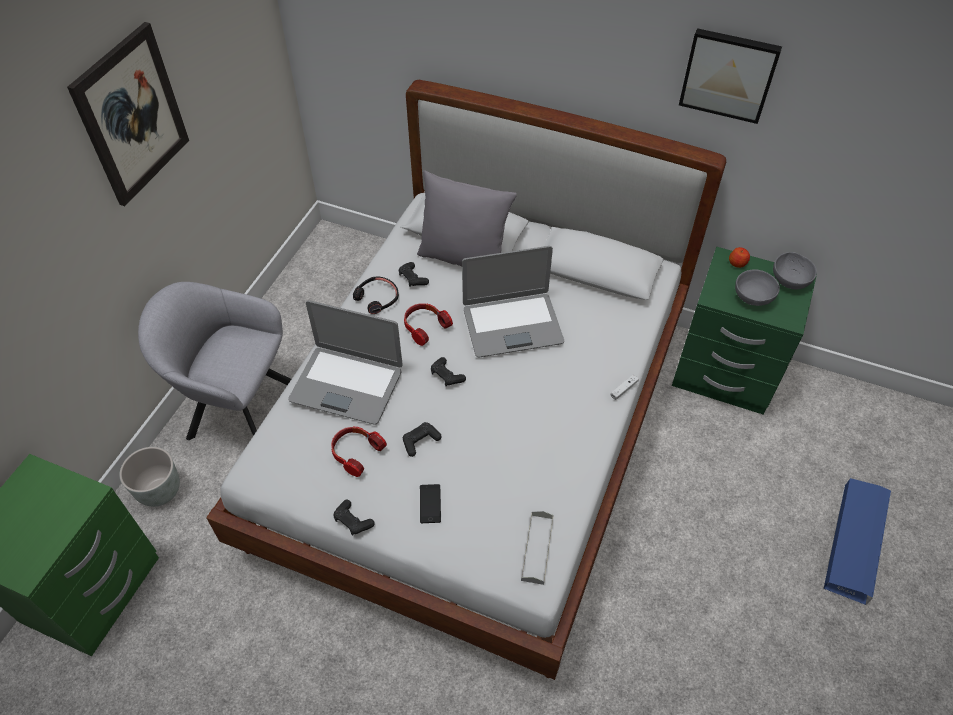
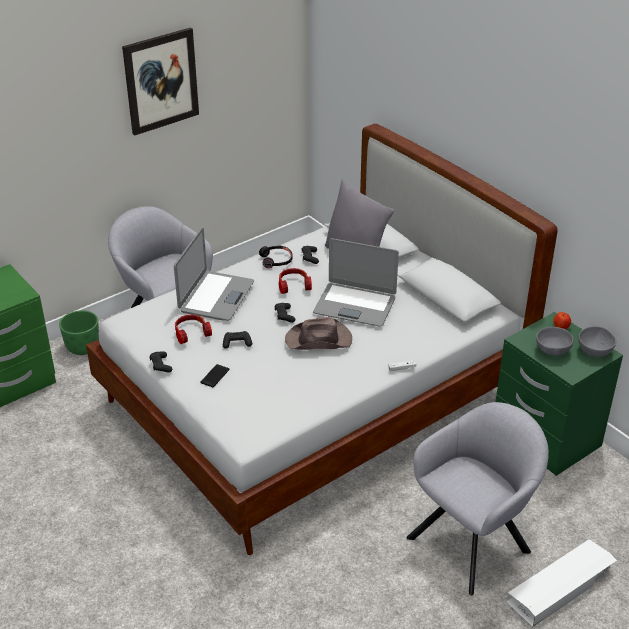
camera: 30 degrees right, 15 degrees down
(159, 492) = (82, 348): grey planter -> green planter
(347, 384) = (216, 297): laptop -> laptop turned 120 degrees counterclockwise
(511, 393) = (319, 340): none -> brown hat
(537, 548) = (262, 424): grey tray -> none
(729, 74) = (559, 157): picture -> none
(747, 532) = (474, 541): none -> grey armchair
(855, 542) = (561, 586): blue storage box -> white storage box

